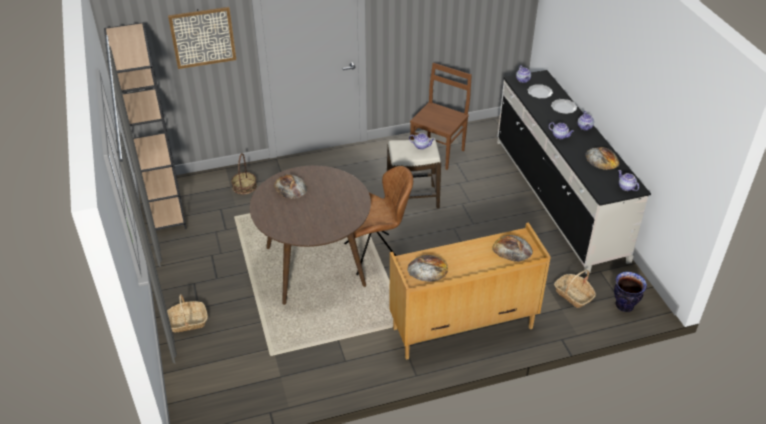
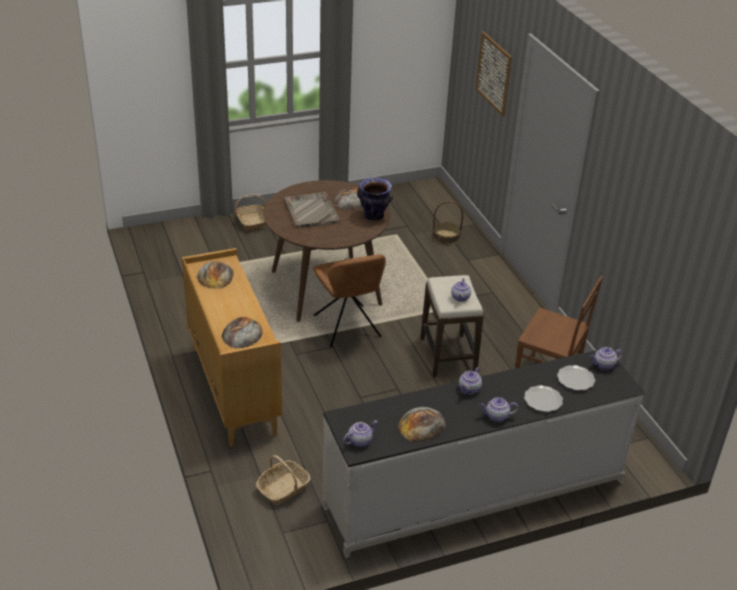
camera: 85 degrees right, 5 degrees down
(163, 207) = (405, 194): bookcase -> none
(307, 213) = (311, 211): none -> grey tray
(624, 306) = (263, 538): vase -> vase (373, 216)

